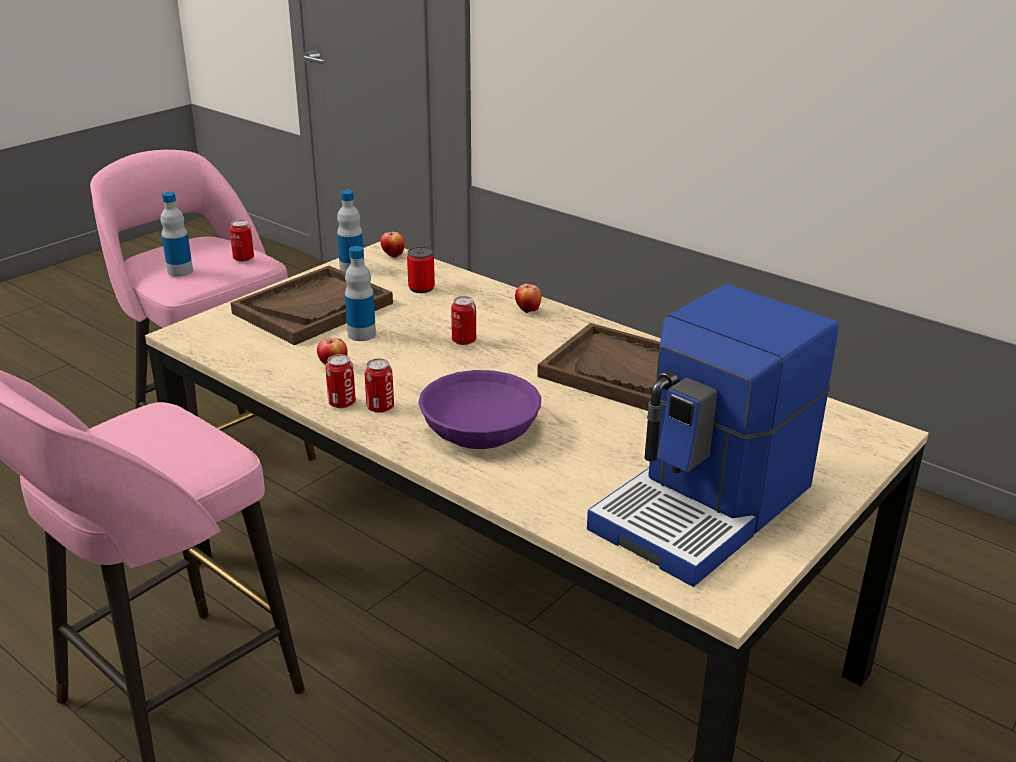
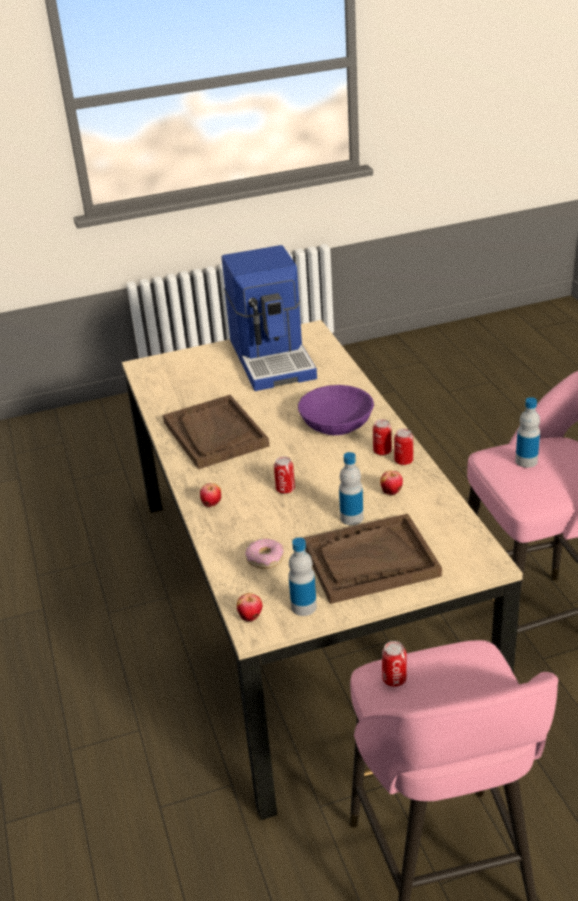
camera: 145 degrees left, 5 degrees up
(180, 271) = (469, 675): bottle -> bottle (526, 461)
(421, 288) = (265, 558): can -> donut
(707, 507) = (273, 358): coffee machine -> coffee machine turned 90 degrees clockwise

